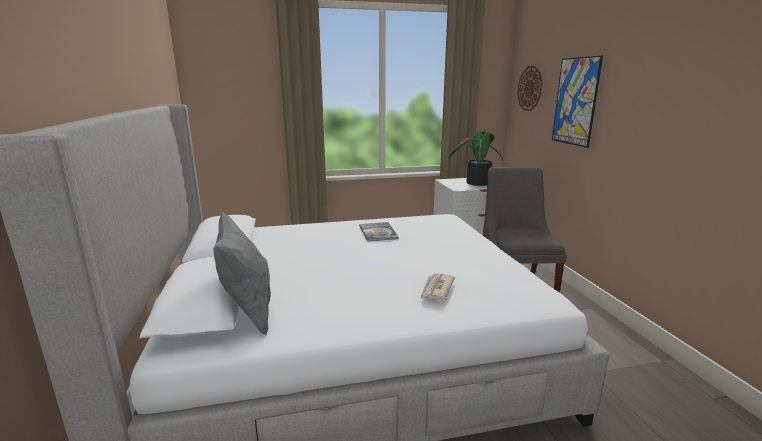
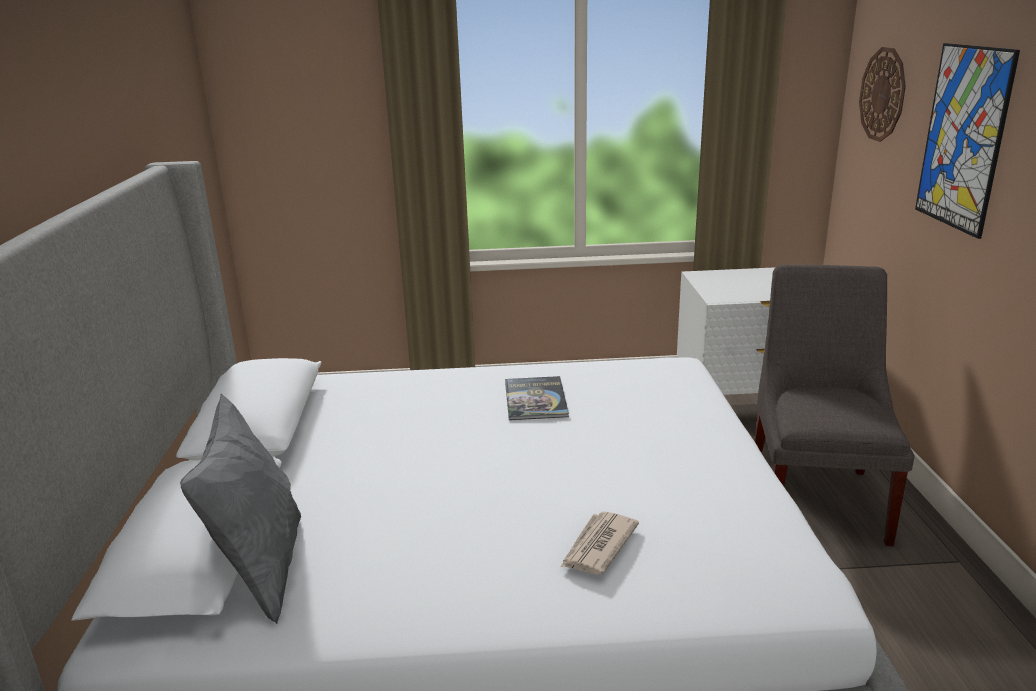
camera: 10 degrees right, 5 degrees up
(476, 182) = (760, 283): potted plant -> none

